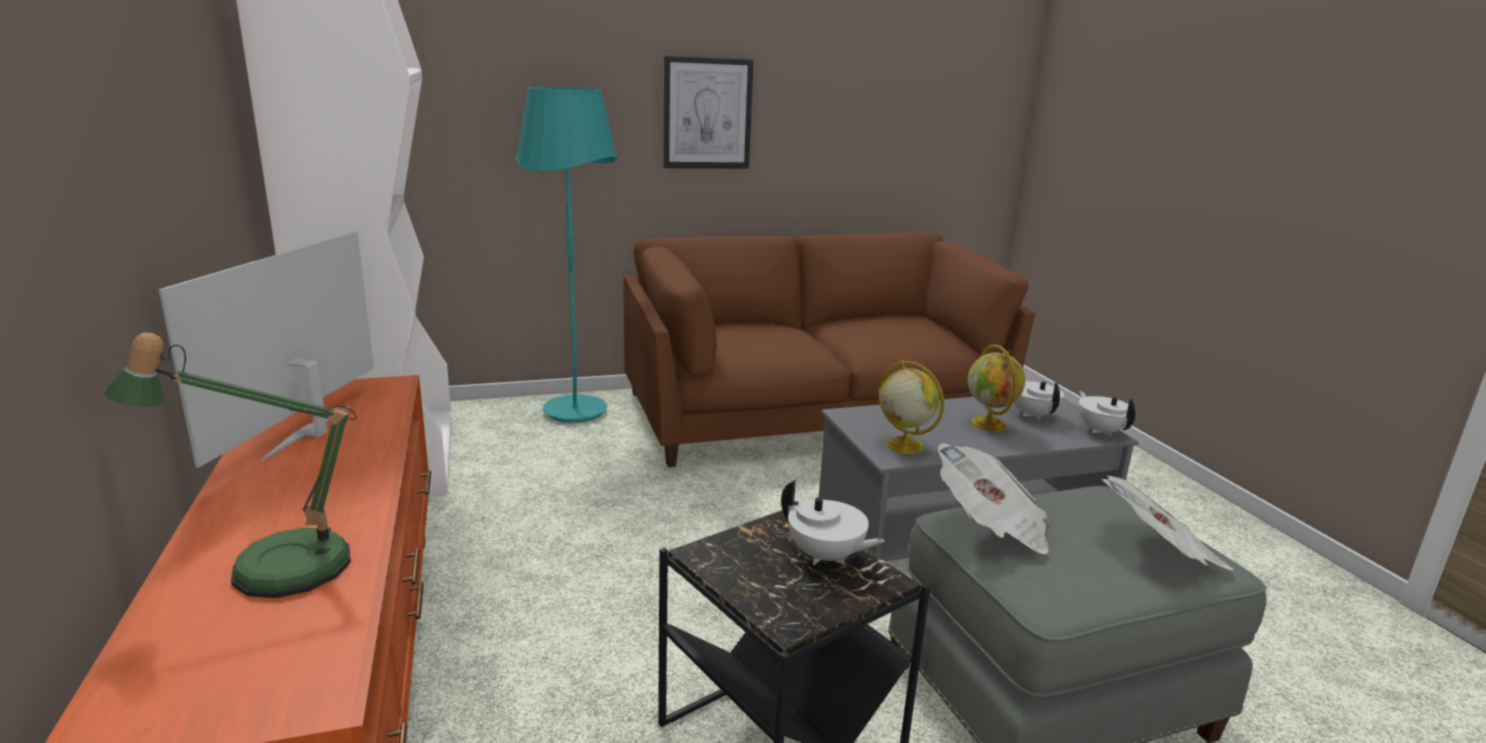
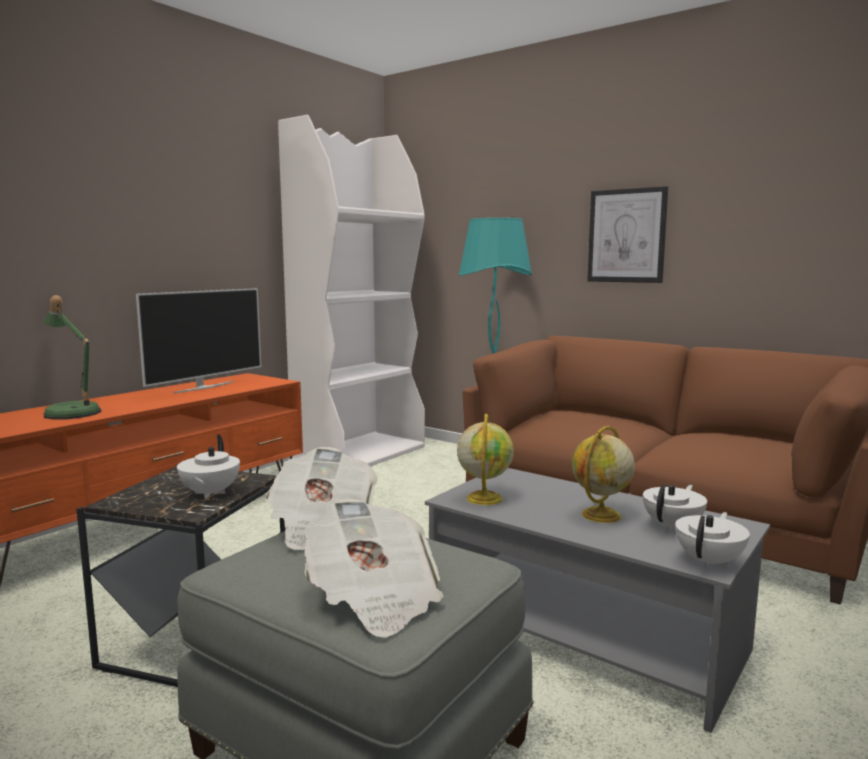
camera: 55 degrees right, 10 degrees down
(311, 433) = (204, 387): television -> television turned 150 degrees clockwise

